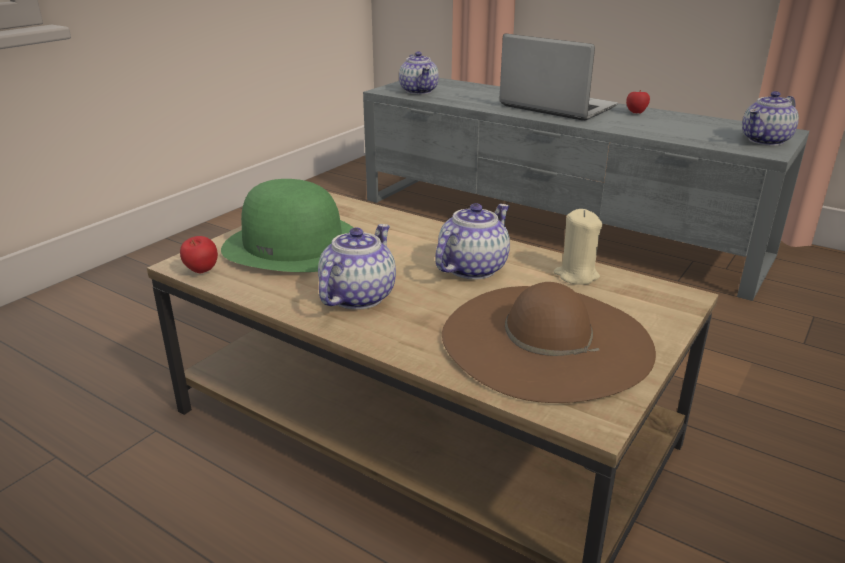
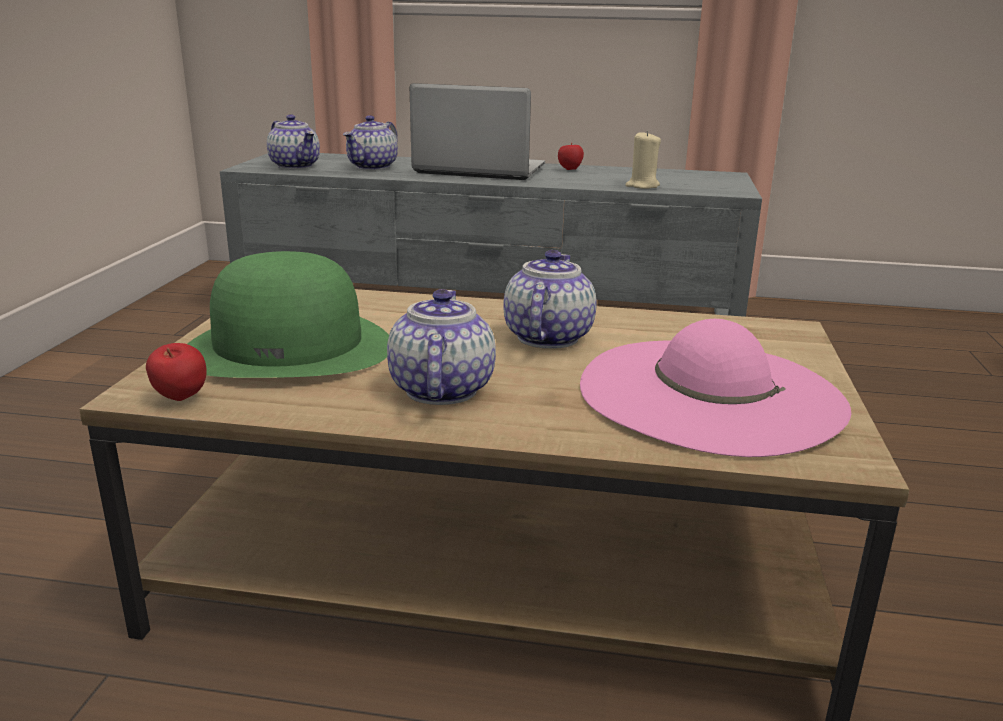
camera: 25 degrees left, 5 degrees down
(546, 340) = (710, 393): brown hat -> pink hat
(576, 275) = (667, 326): beige candle -> beige candle (642, 186)
(766, 141) = (721, 183): teapot -> teapot (373, 167)

